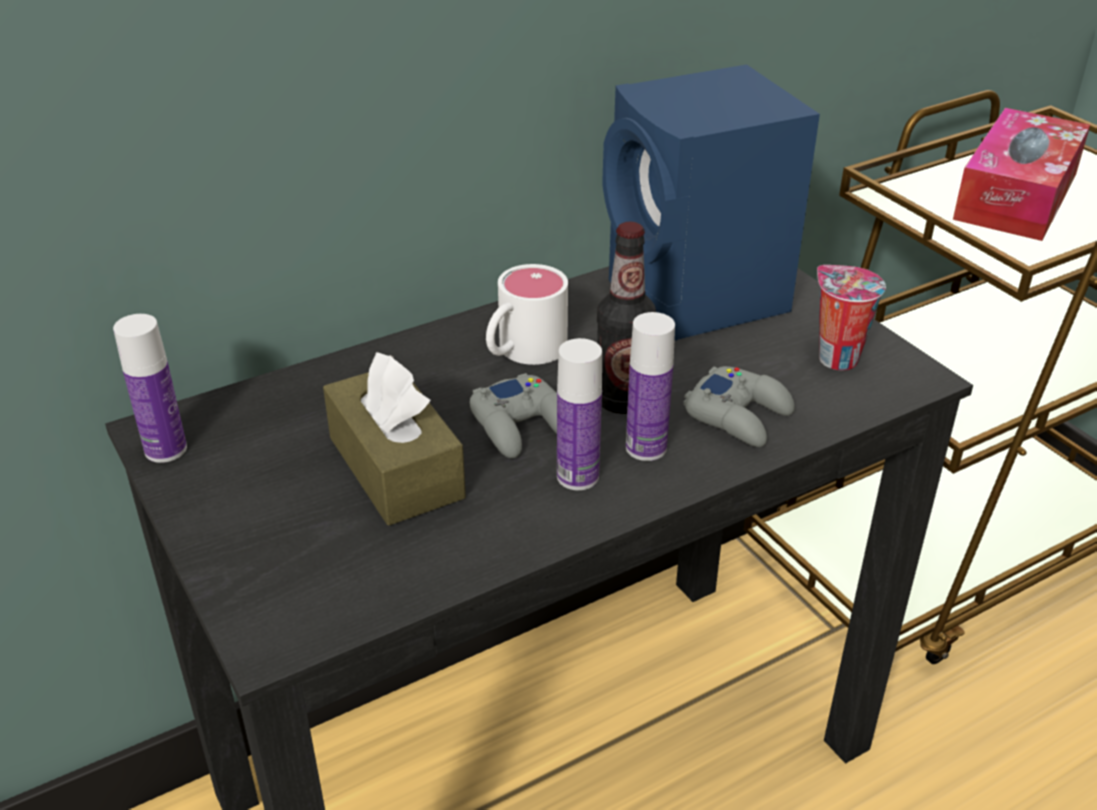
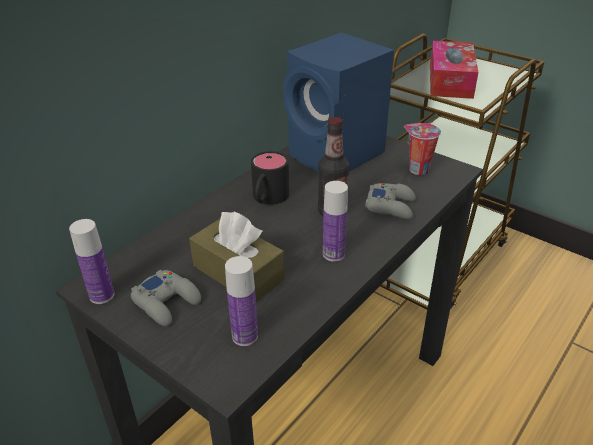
camera: 20 degrees left, 0 degrees up
(522, 352) = (267, 199): white mug -> black mug
(522, 425) = (290, 235): grey game controller -> grey game controller (167, 302)
(646, 448) = (357, 232): bottle -> bottle (245, 336)

